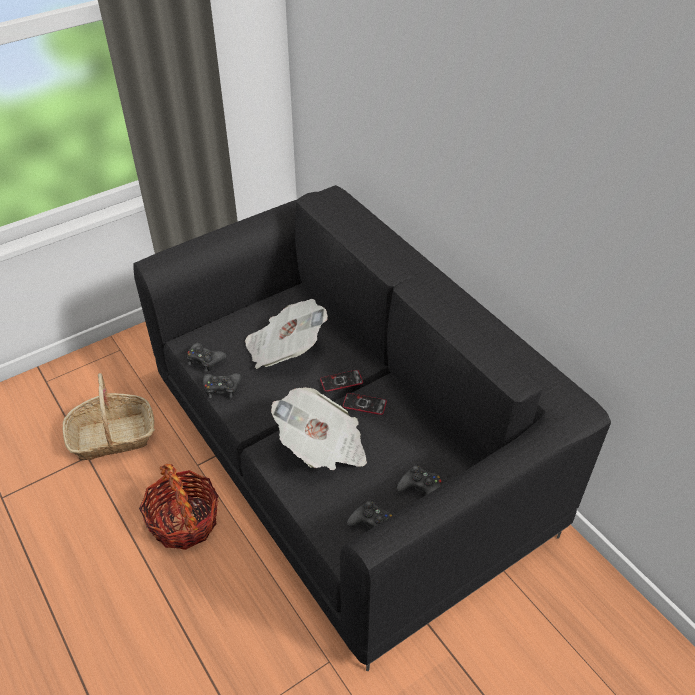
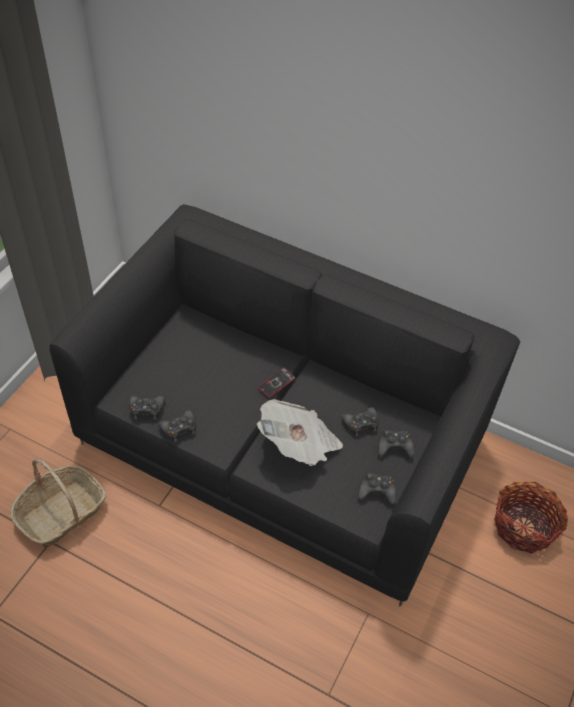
camera: 30 degrees left, 5 degrees up
(184, 521) = (181, 558): basket -> basket (524, 526)
(285, 349) = (211, 372): newspaper -> none
(364, 404) = (308, 395): phone -> none
(399, 451) = (361, 424): none -> black game controller

